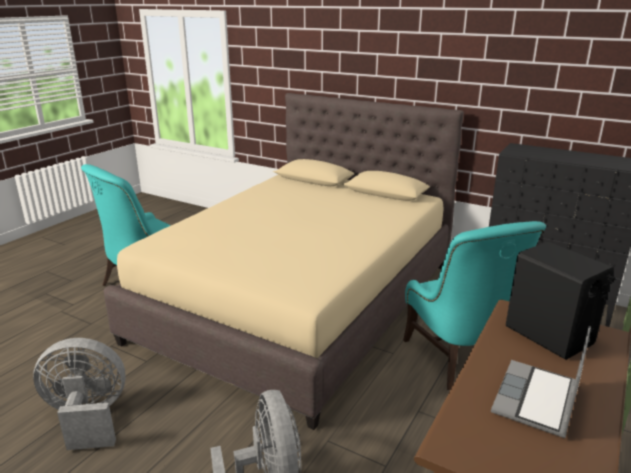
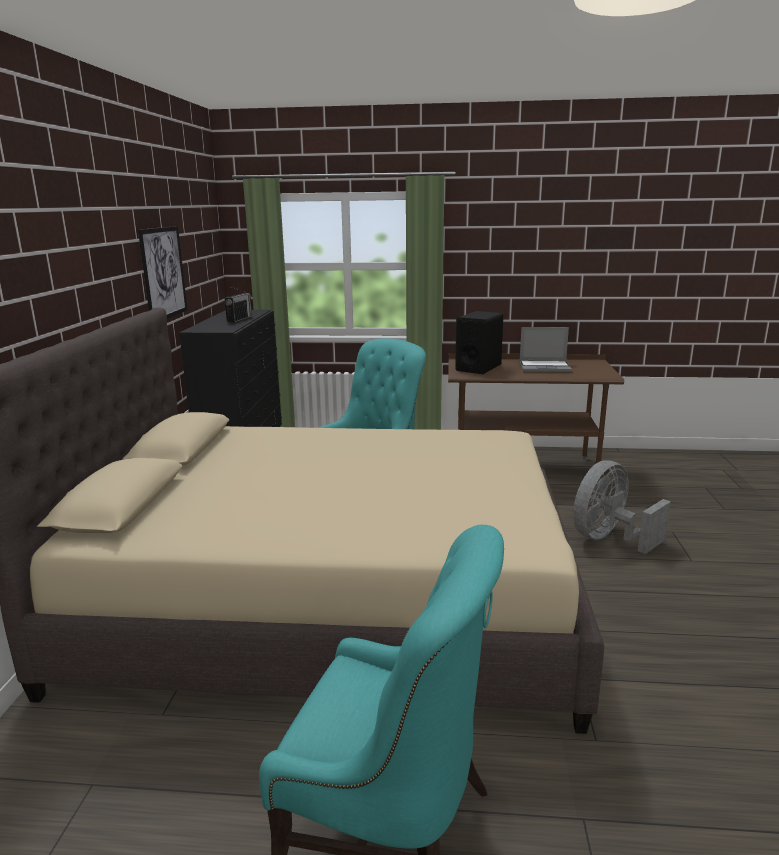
camera: 115 degrees left, 5 degrees down
(88, 418) = (702, 667): grey fan -> none
(516, 92) = (163, 273): none -> picture
(573, 159) = (239, 319): none -> radio

